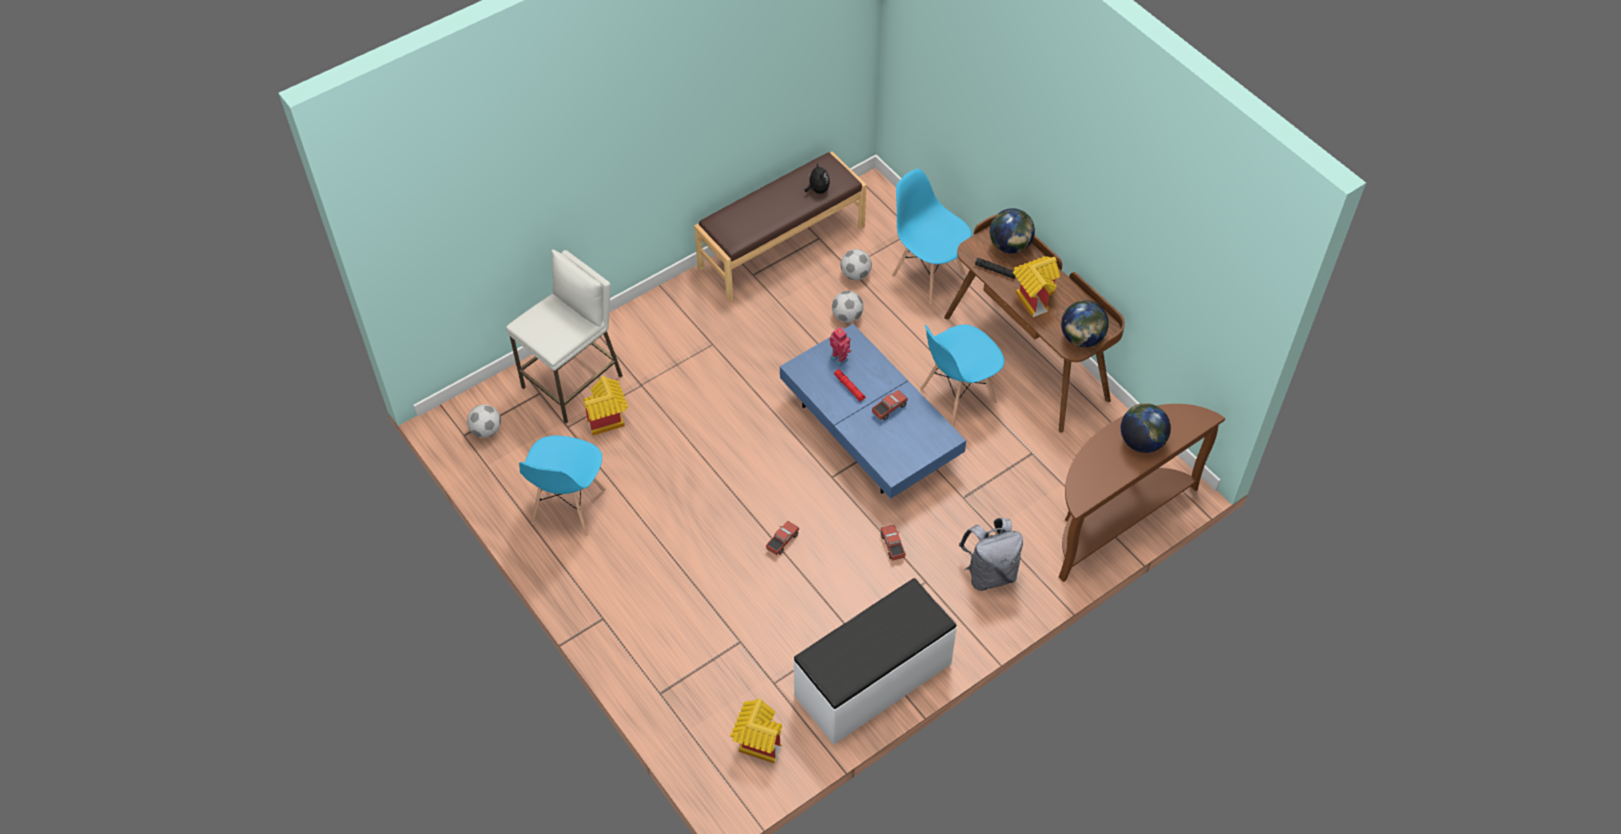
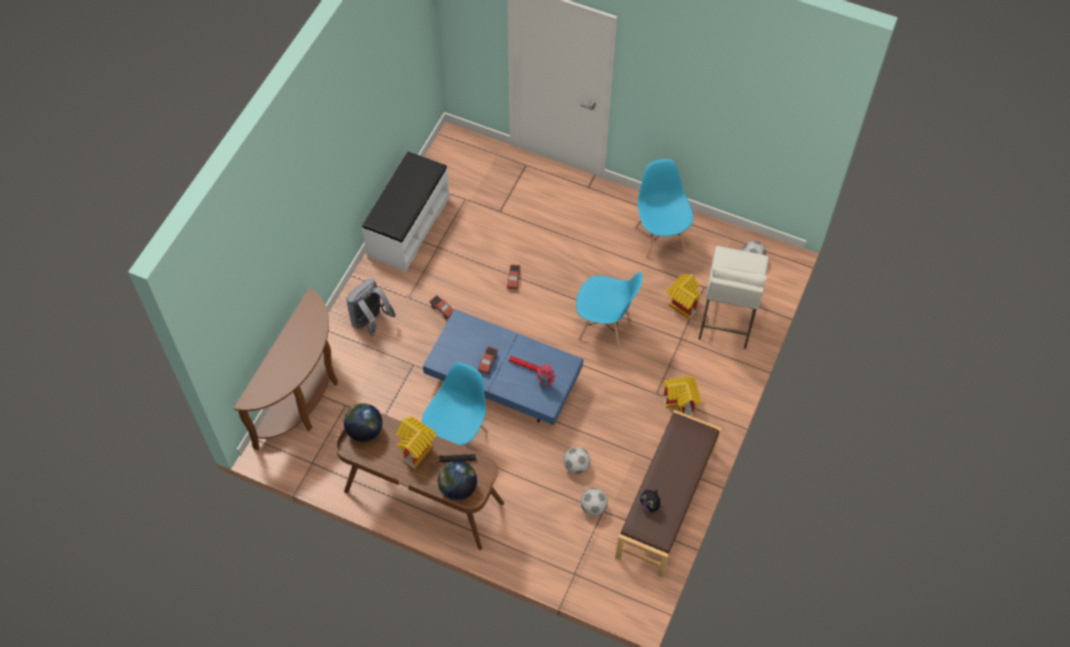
camera: 150 degrees right, 5 degrees up
(756, 742) = (455, 166): toy house -> toy house (681, 403)
(928, 274) = (538, 536): blue chair -> blue chair (604, 328)
(1141, 442) = (286, 360): globe -> none

